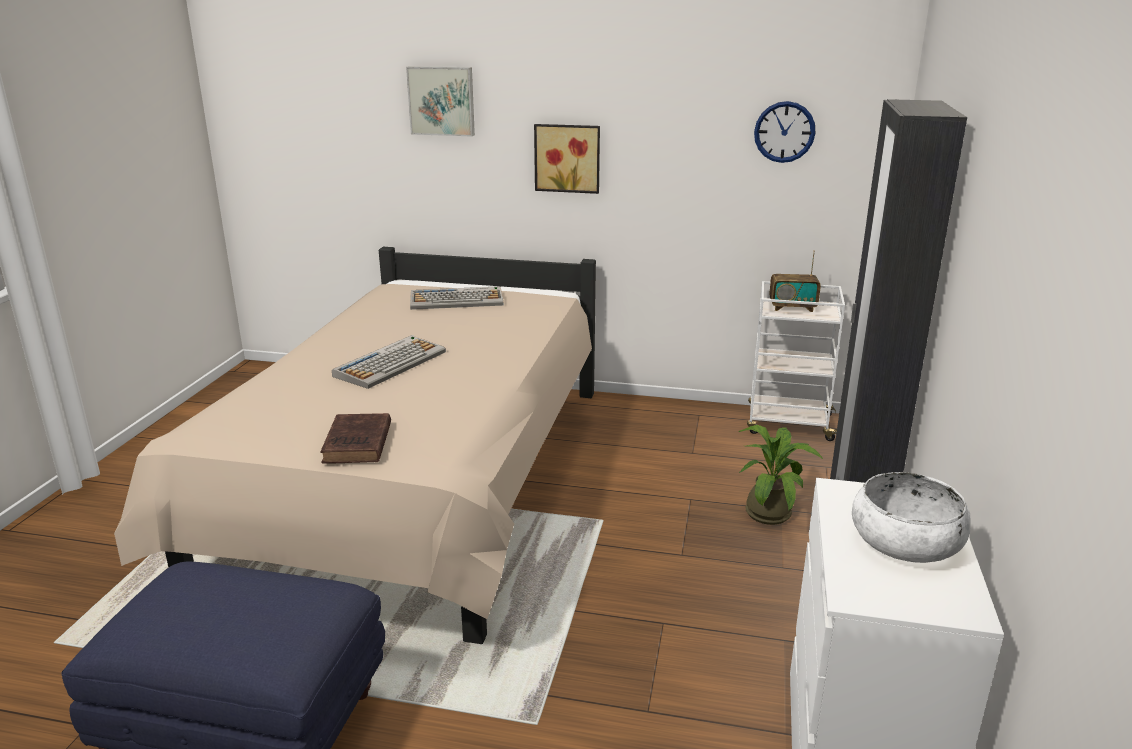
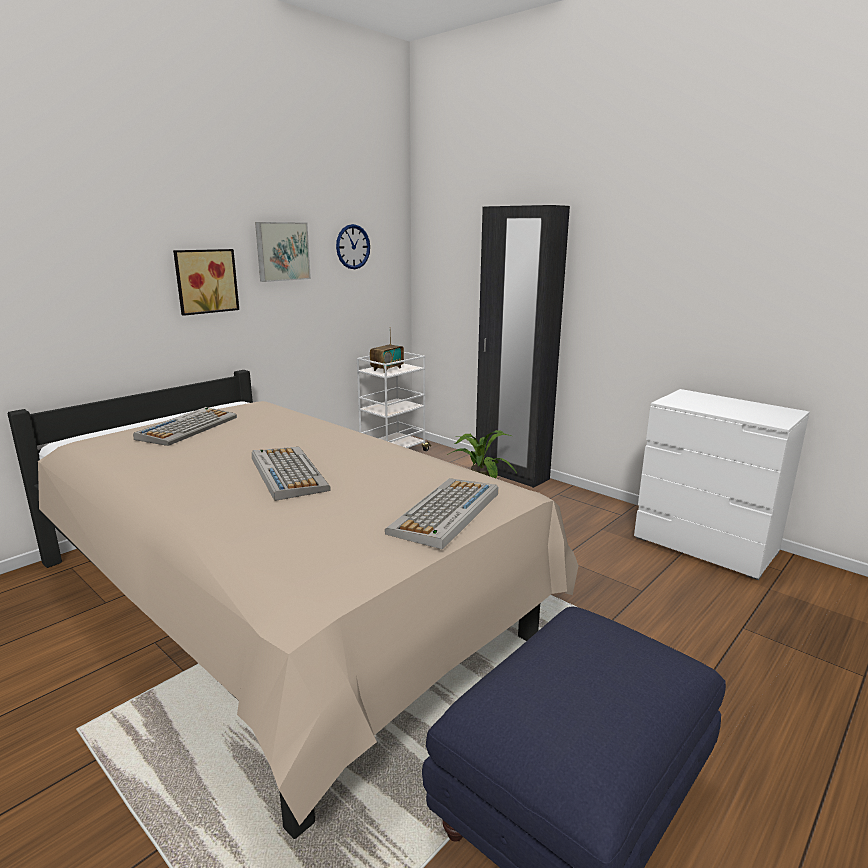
camera: 60 degrees left, 5 degrees down
(357, 444) = (445, 513): brown book -> keyboard
(442, 101) = (63, 230): picture -> picture (282, 251)
(905, 541) = (726, 405): white bowl -> none

